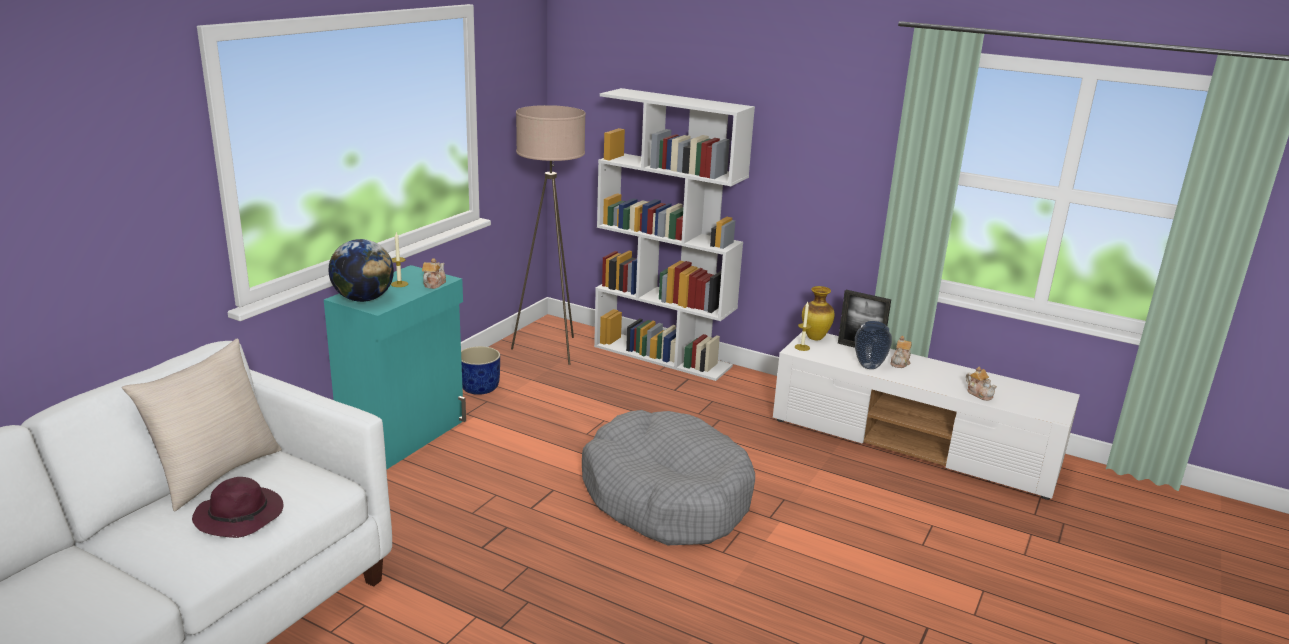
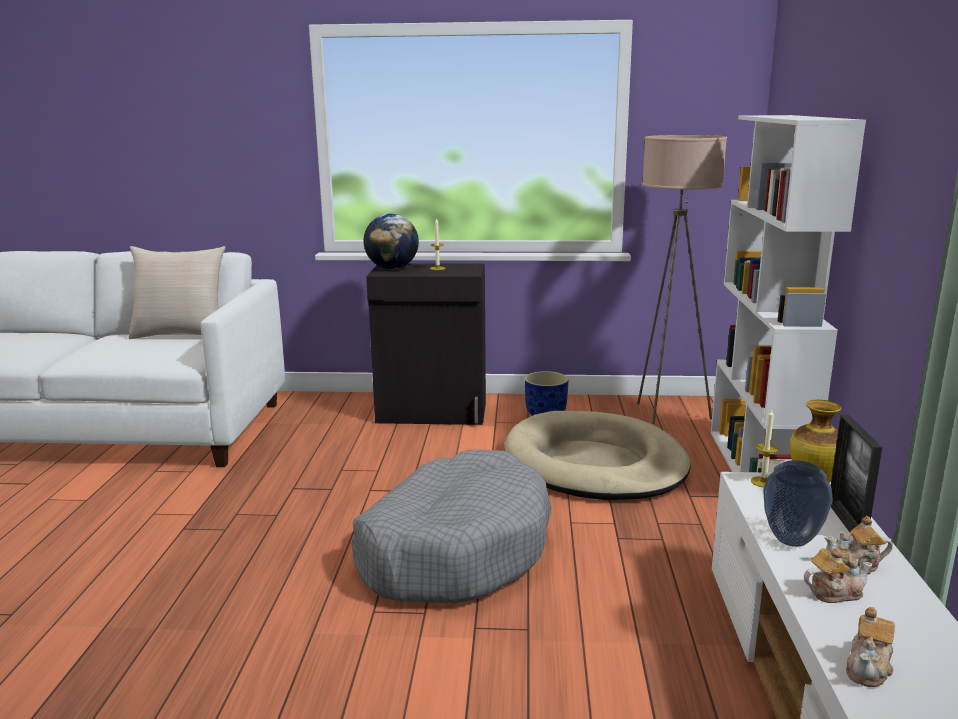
camera: 65 degrees right, 5 degrees down
(241, 516) = (127, 351): purple hat -> none
(405, 435) = (432, 413): turquoise cabinet -> black cabinet
(433, 284) = (453, 273): teapot -> teapot (834, 592)
(593, 402) = (595, 463): none -> beige dog bed

